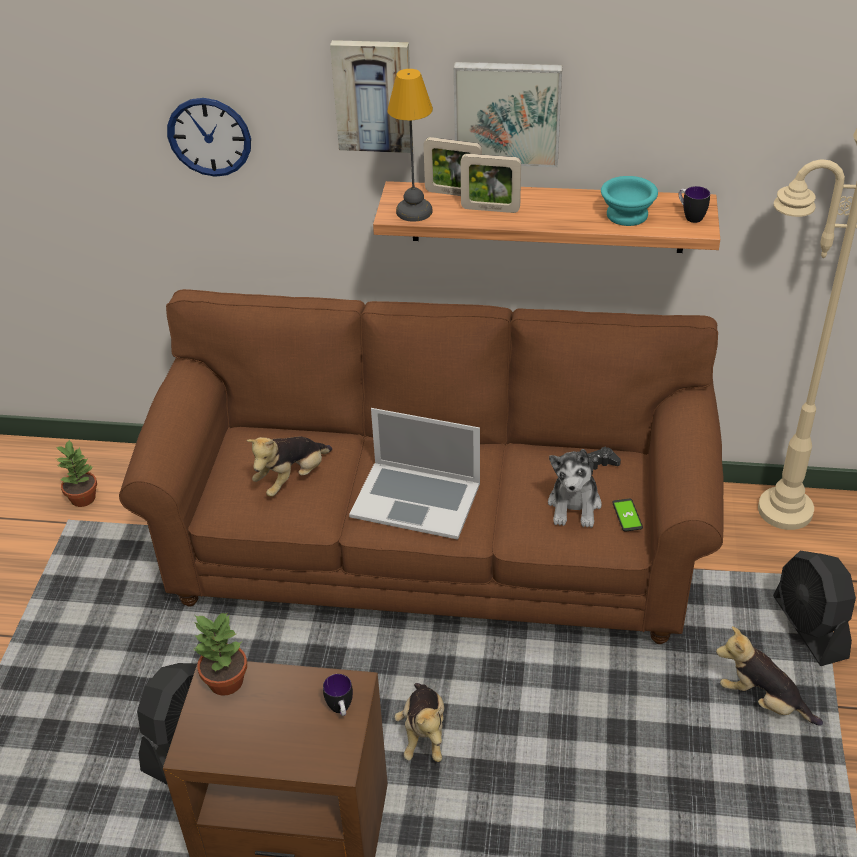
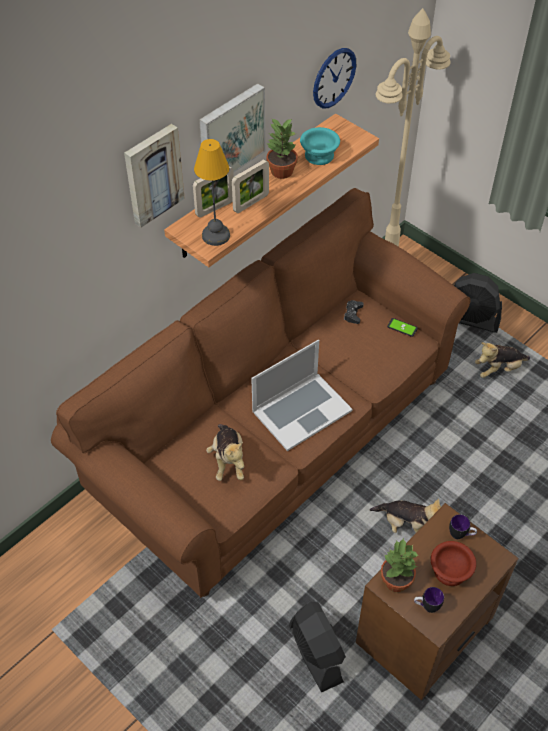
camera: 55 degrees left, 10 degrees up
(82, 497) = (36, 609): potted plant -> potted plant (281, 171)
(209, 137) = (46, 279): wall clock -> wall clock (334, 78)
(280, 726) = (451, 571): none -> brown bowl
(574, 505) = (375, 344): plush toy -> none
(690, 216) = (346, 135): mug -> mug (426, 606)

